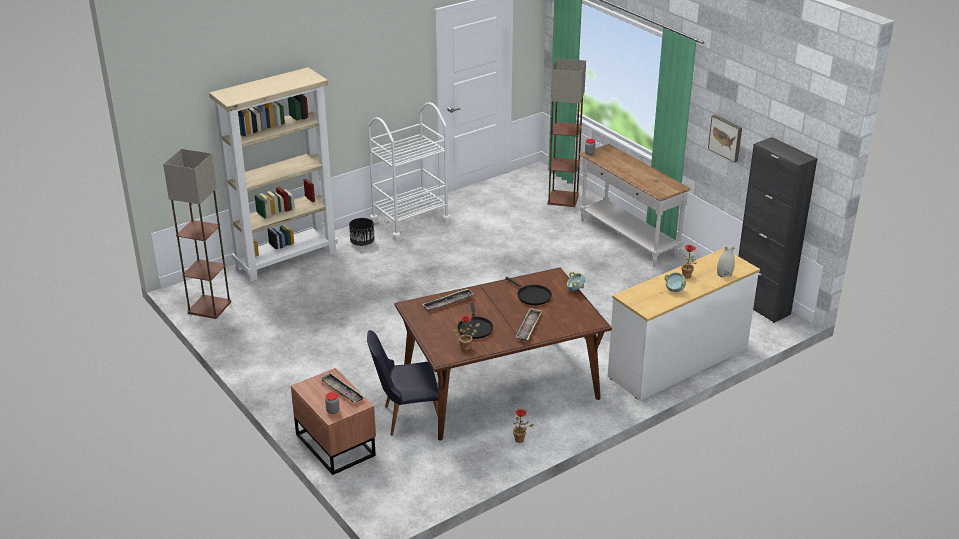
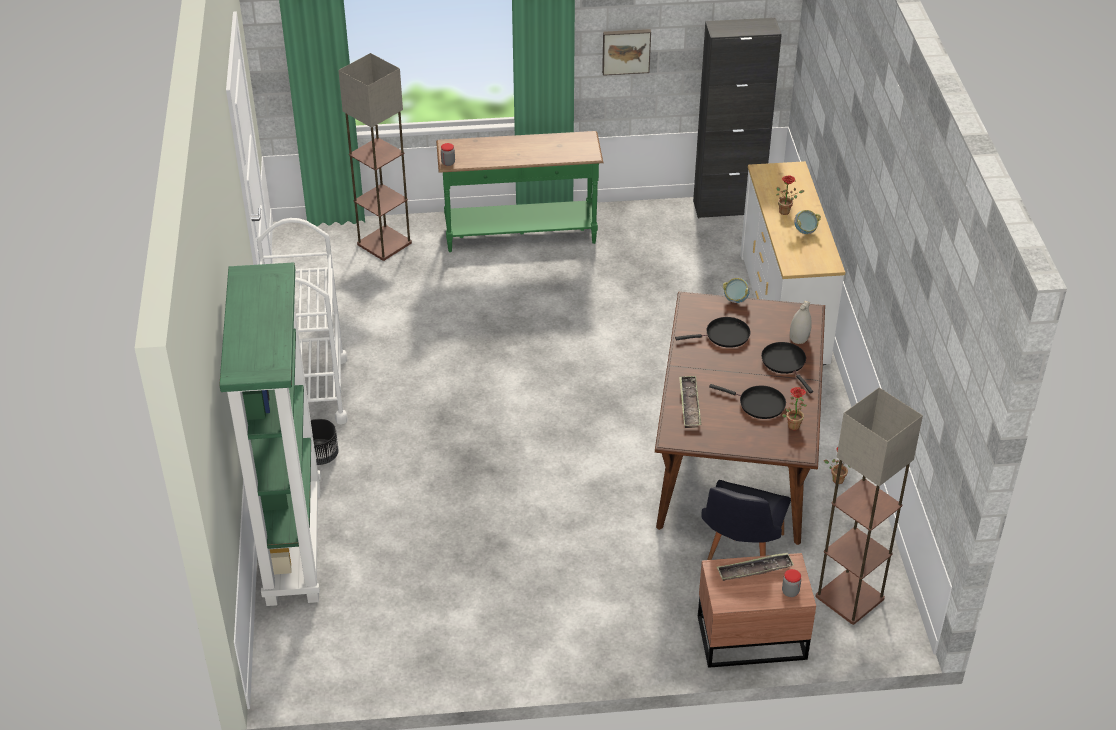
camera: 60 degrees left, 10 degrees up
(210, 308) = (350, 667): floor lamp -> floor lamp (851, 597)
(287, 259) = (292, 544): beige bookcase -> green bookcase
(528, 327) = (785, 363): tray -> black frying pan
(627, 239) = (520, 235): white console table -> green console table
(724, 274) = (800, 187): white vase -> white vase (799, 338)

